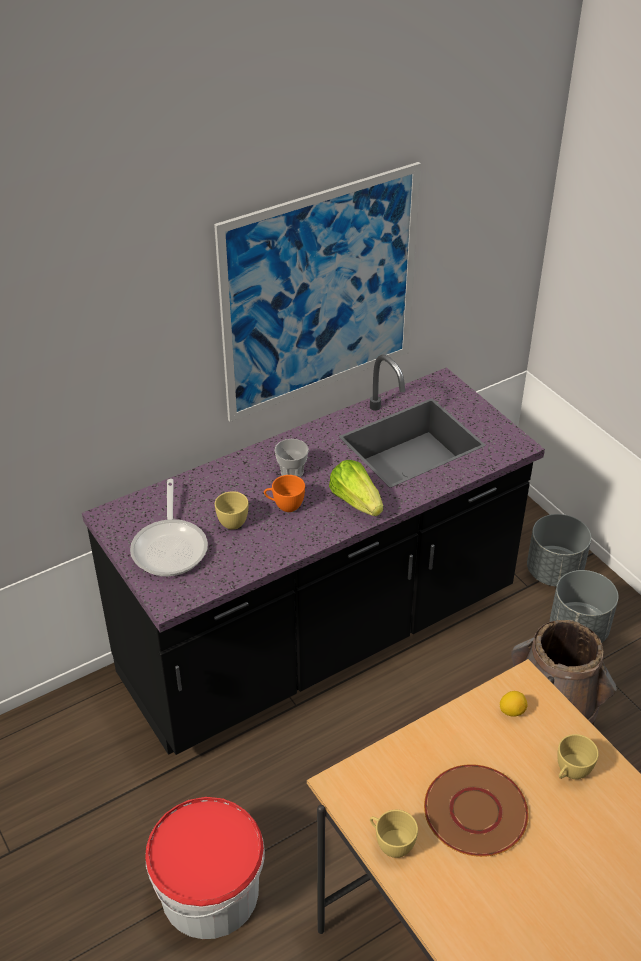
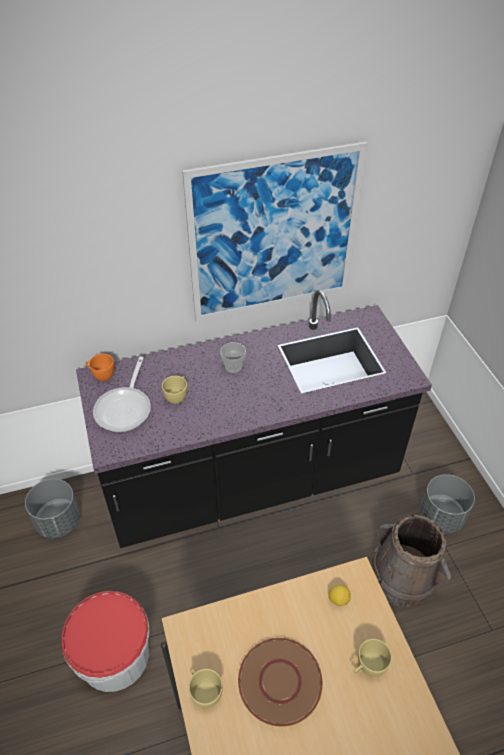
camera: 15 degrees right, 5 degrees up
(284, 506) = (218, 392): orange cup -> orange cup (101, 375)
(356, 501) = (271, 399): lettuce -> none
(554, 572) = (436, 467): grey planter -> grey planter (59, 521)

